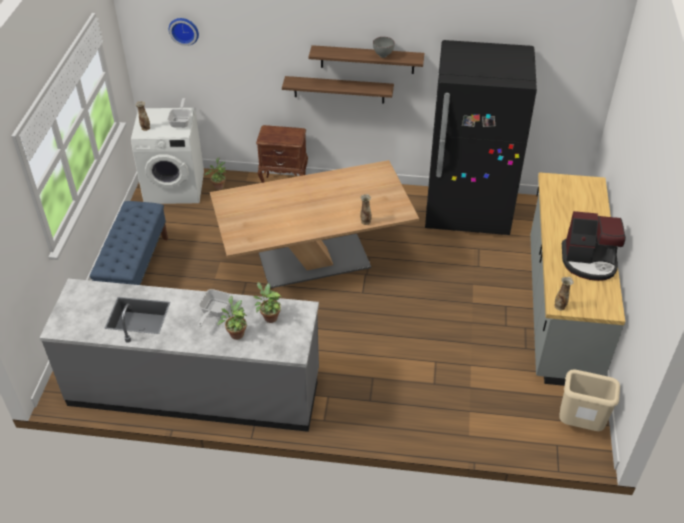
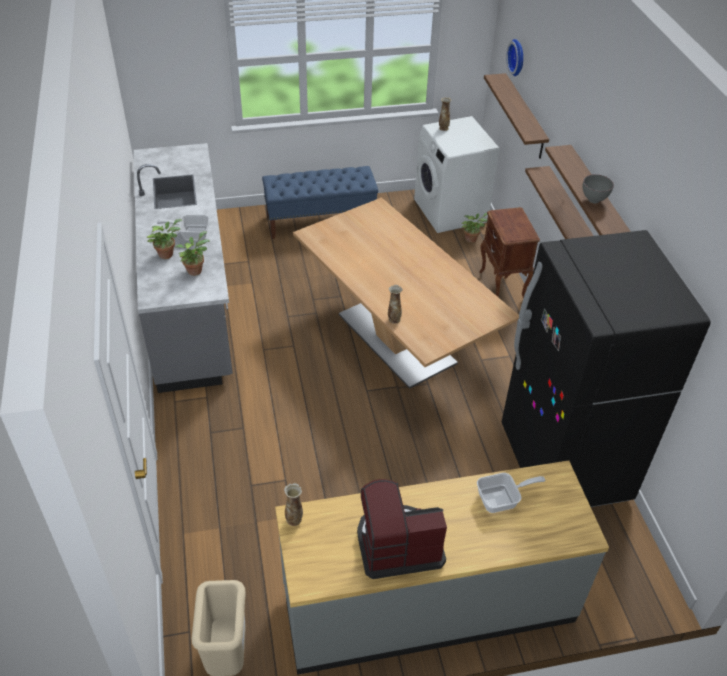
camera: 70 degrees right, 0 degrees up
(181, 121) = (469, 146): frying pan -> frying pan (502, 499)
(221, 65) = (524, 117): none -> shelf
(589, 262) = (398, 545): coffee machine -> coffee machine turned 90 degrees clockwise

